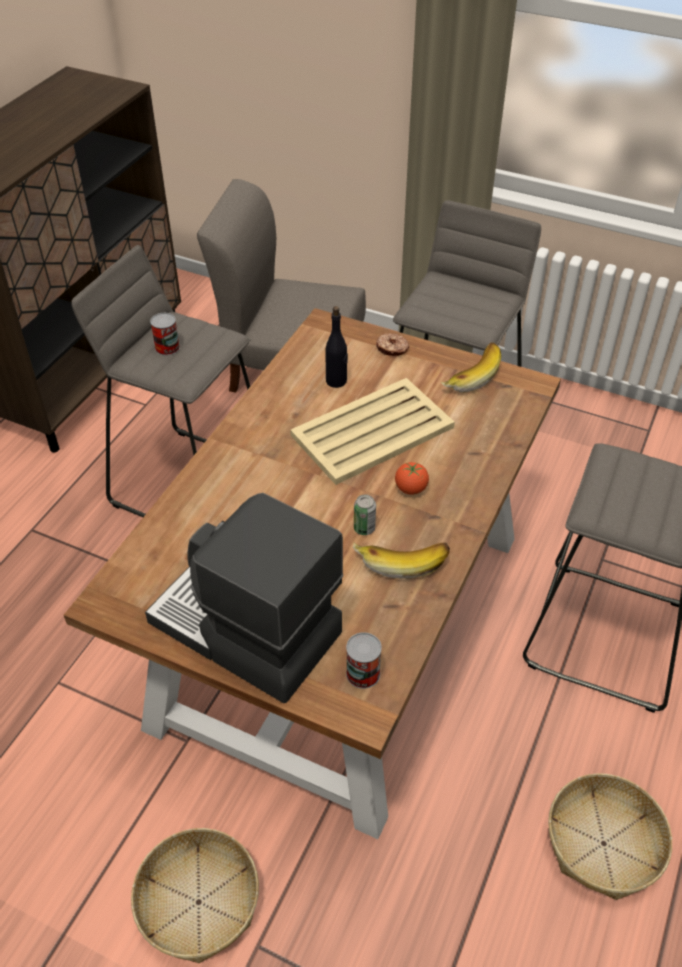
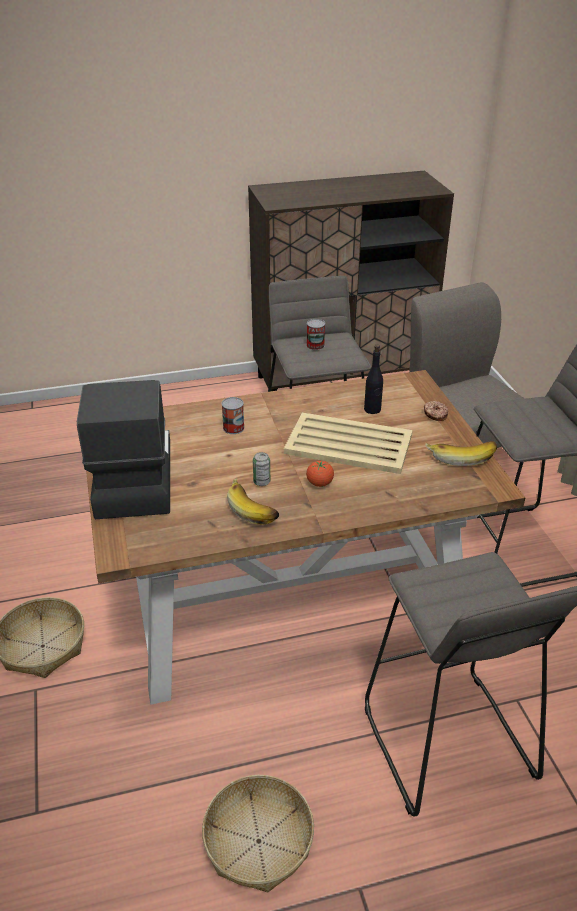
camera: 50 degrees right, 10 degrees down
(363, 673) = (146, 538): can -> can (233, 428)

